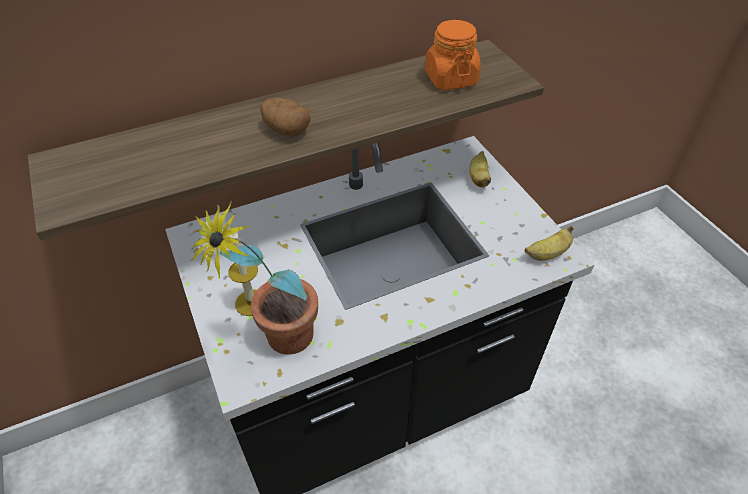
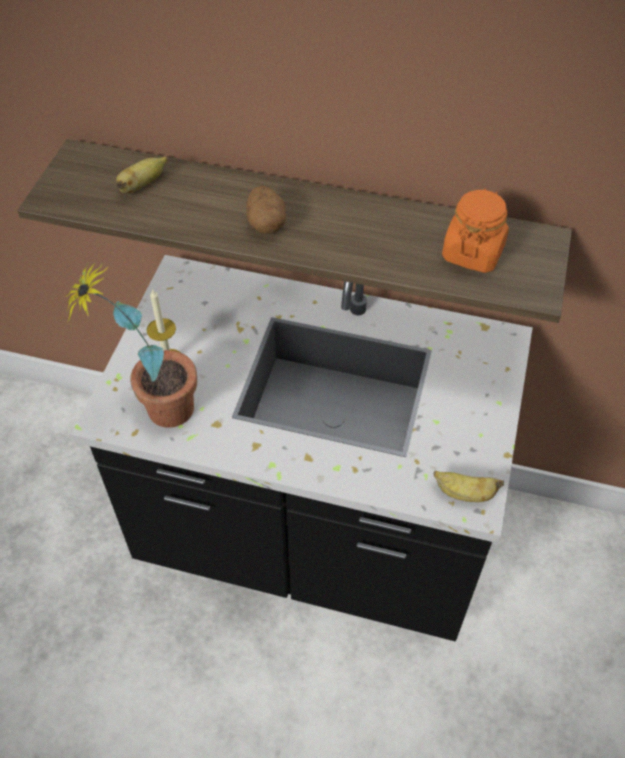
camera: 40 degrees right, 5 degrees up
(478, 178) = (483, 375): banana -> banana (142, 185)

